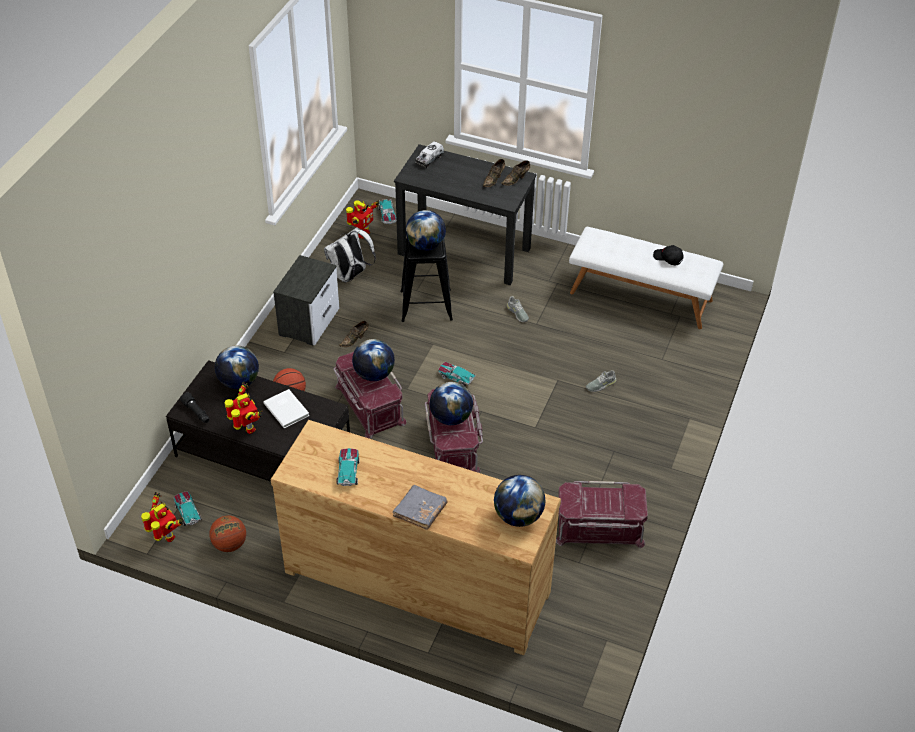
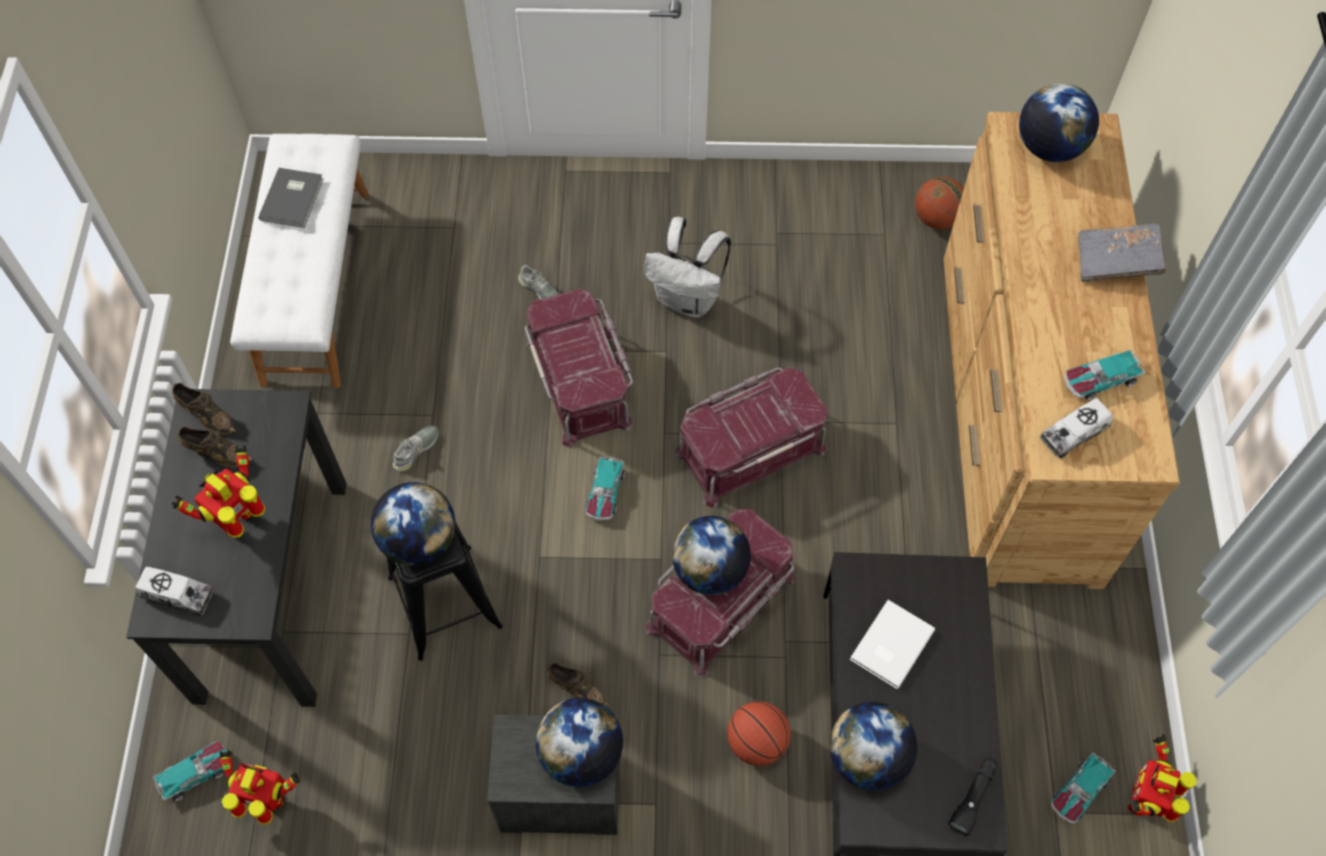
camera: 110 degrees left, 15 degrees up
(229, 544) = (1101, 692): basketball -> basketball (937, 218)
(247, 428) = (964, 690): toy robot -> toy robot (240, 521)
(323, 446) = (1073, 434): none -> toy truck
(350, 276) = (405, 771): white backpack -> white backpack (688, 299)
(451, 418) = (754, 422): globe -> globe (581, 754)
(599, 528) = (816, 226): red storage box -> red storage box (581, 382)
(668, 258) = (294, 198): black cap -> grey book

